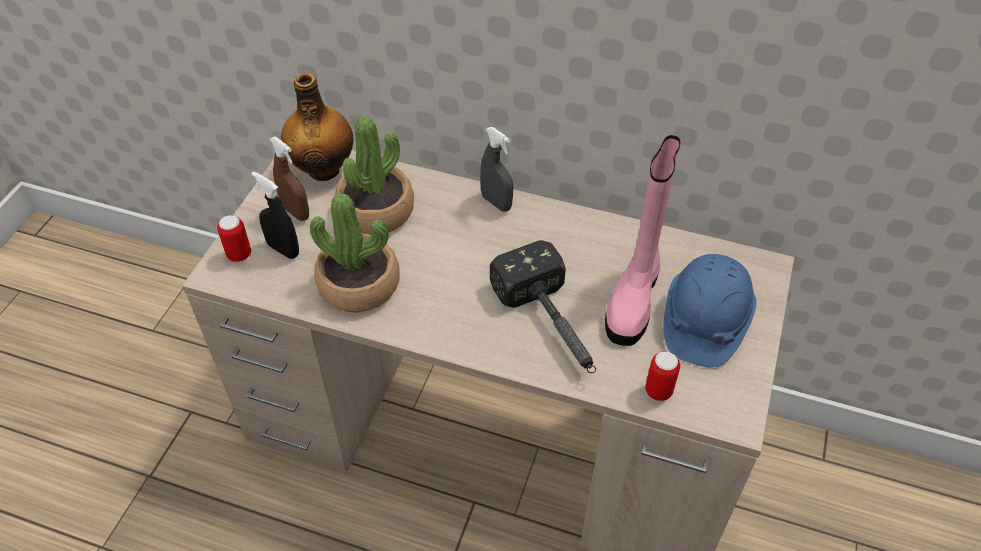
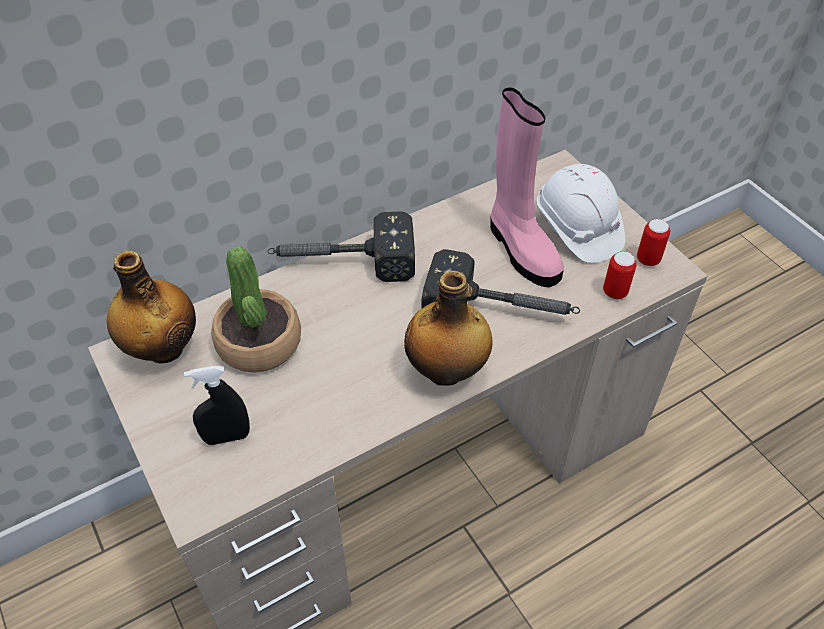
camera: 50 degrees left, 0 degrees up
(239, 255) = (193, 476): can -> can (648, 259)
(295, 212) = (191, 400): brown spray bottle -> none
(359, 284) = (329, 405): potted plant -> none
(456, 330) = (447, 370): none -> bottle
(496, 202) = (341, 262): grey spray bottle -> hammer
(704, 322) = (577, 228): blue hard hat -> white hard hat

